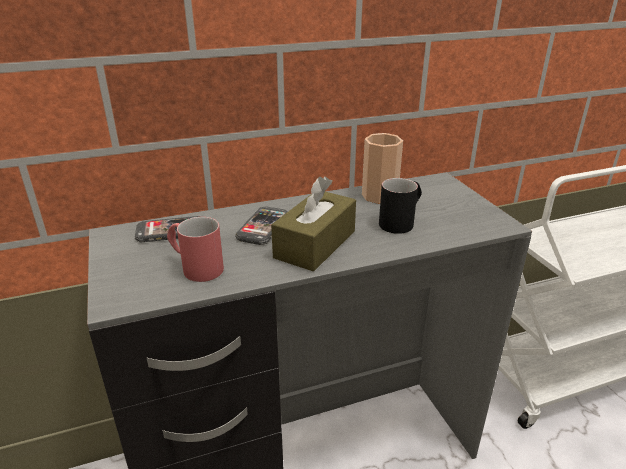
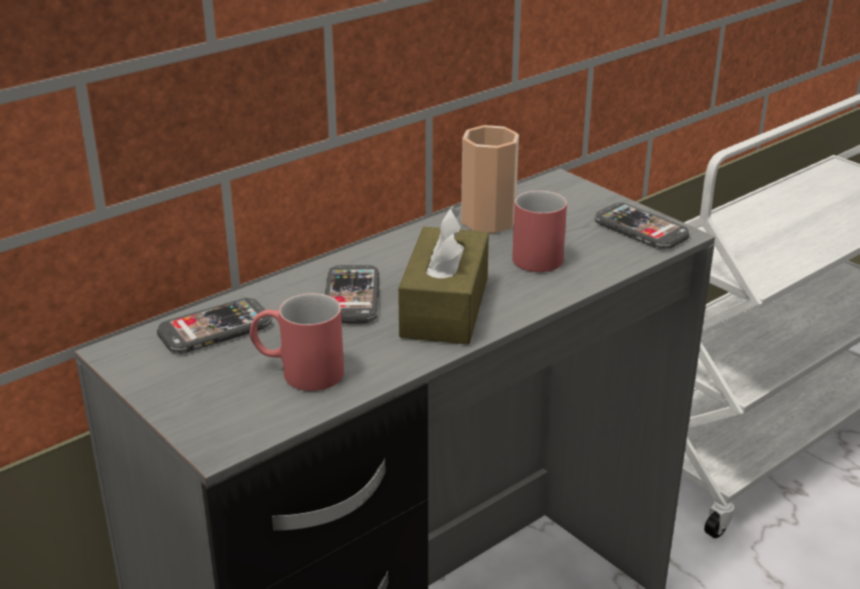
camera: 20 degrees left, 0 degrees up
(401, 221) = (541, 254): black mug -> red mug
(479, 217) = (641, 229): none -> phone

